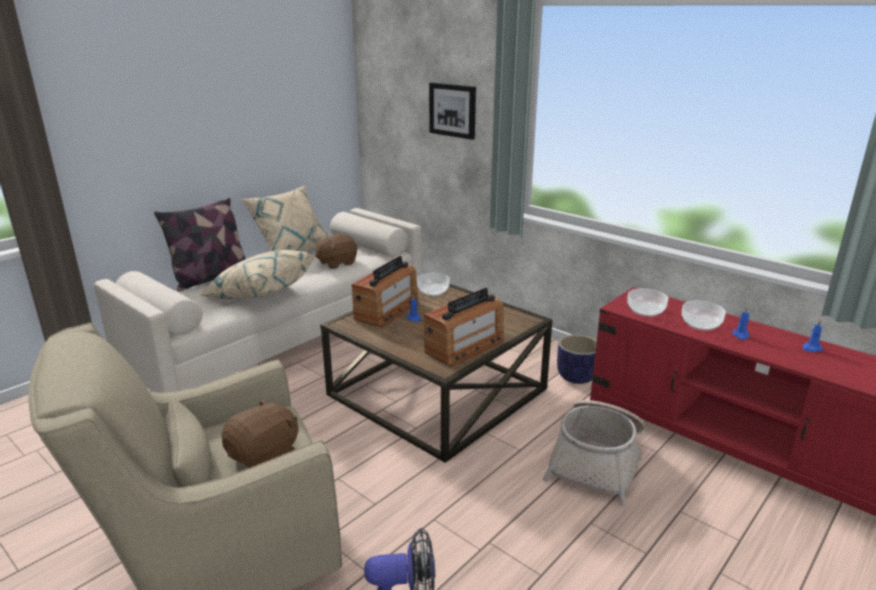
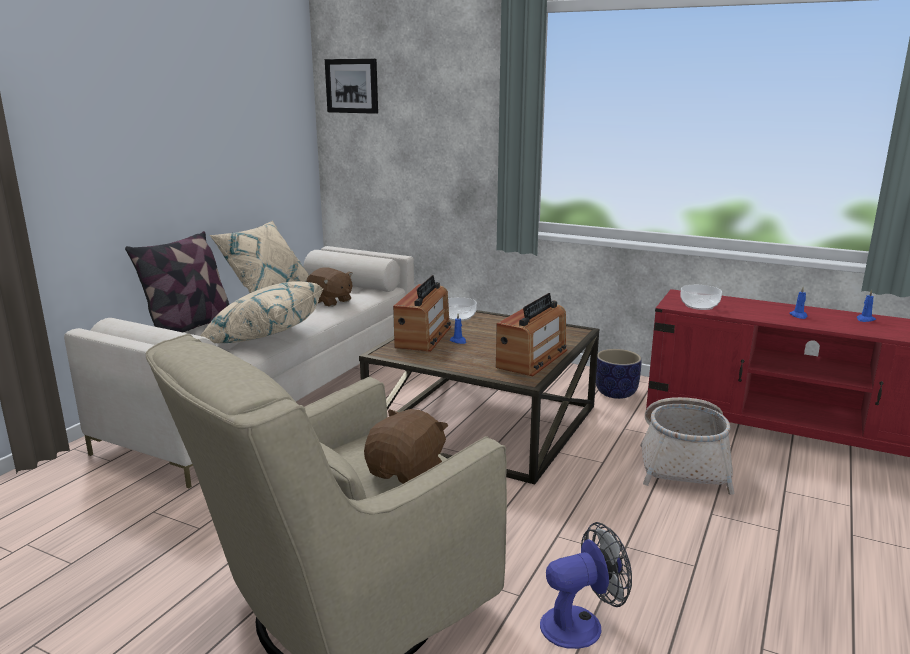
camera: 15 degrees left, 5 degrees down
(336, 263) = (330, 301): brown plush toy -> brown plush toy turned 90 degrees counterclockwise
(453, 110) = (443, 128): picture -> picture (352, 86)
(701, 324) = (757, 311): bowl -> none

